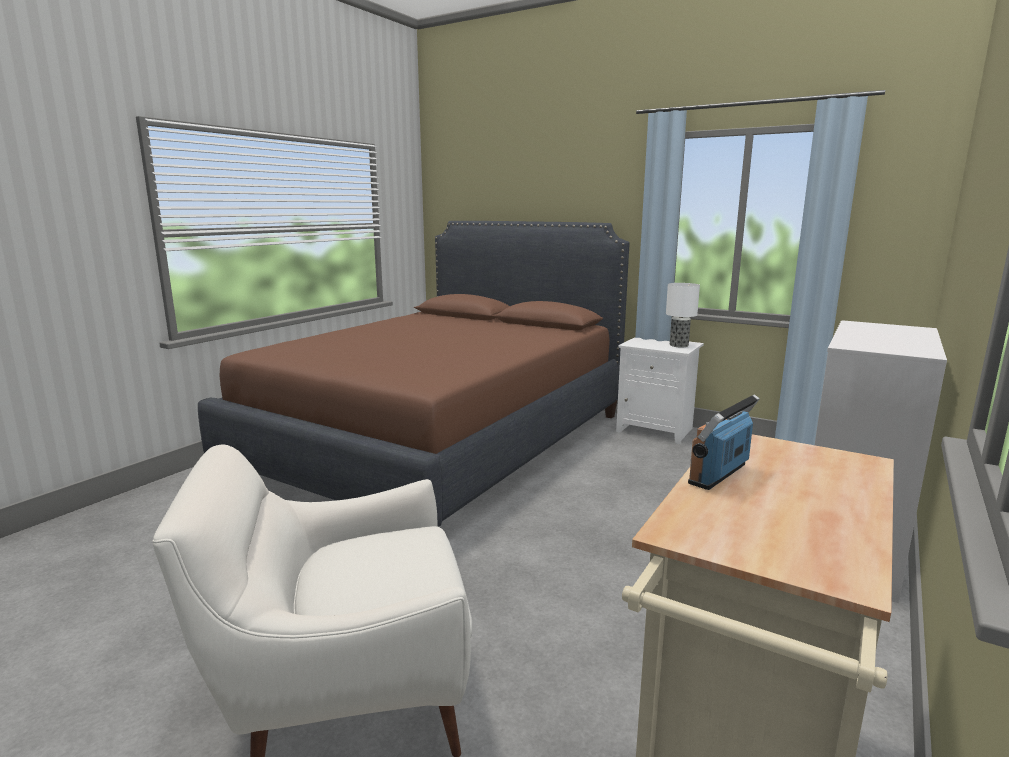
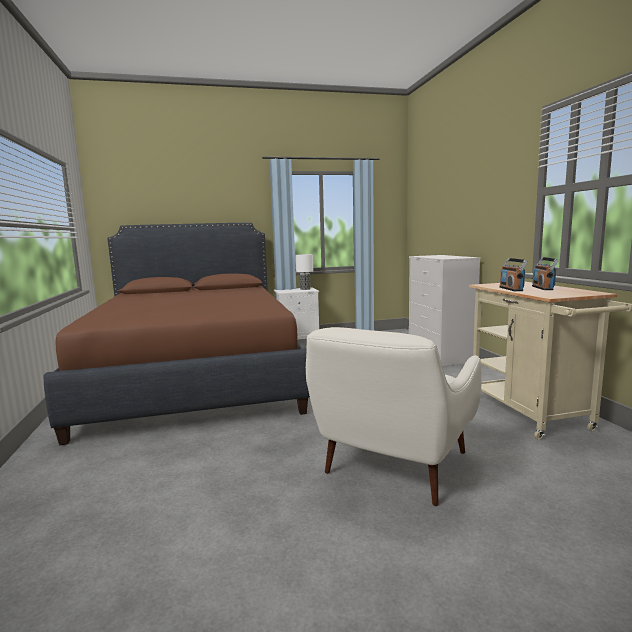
camera: 45 degrees left, 5 degrees down
(803, 500) = (542, 288): none -> radio

